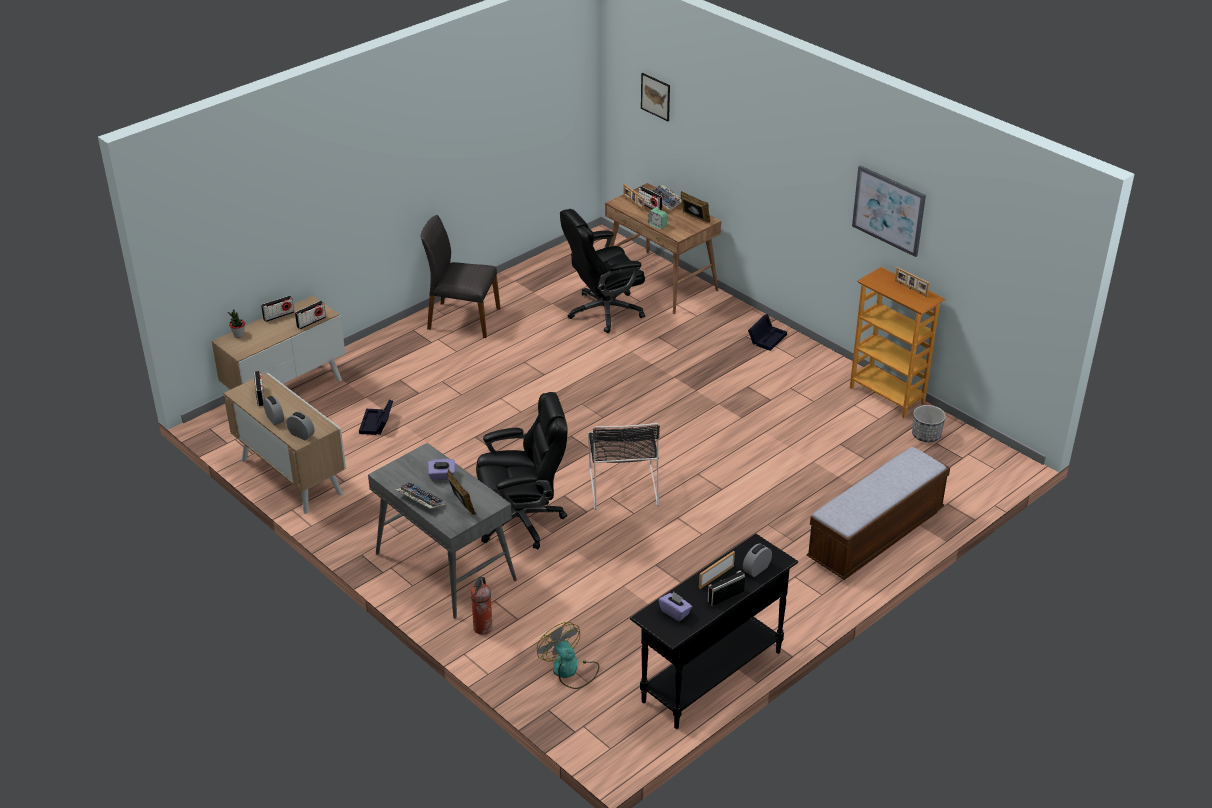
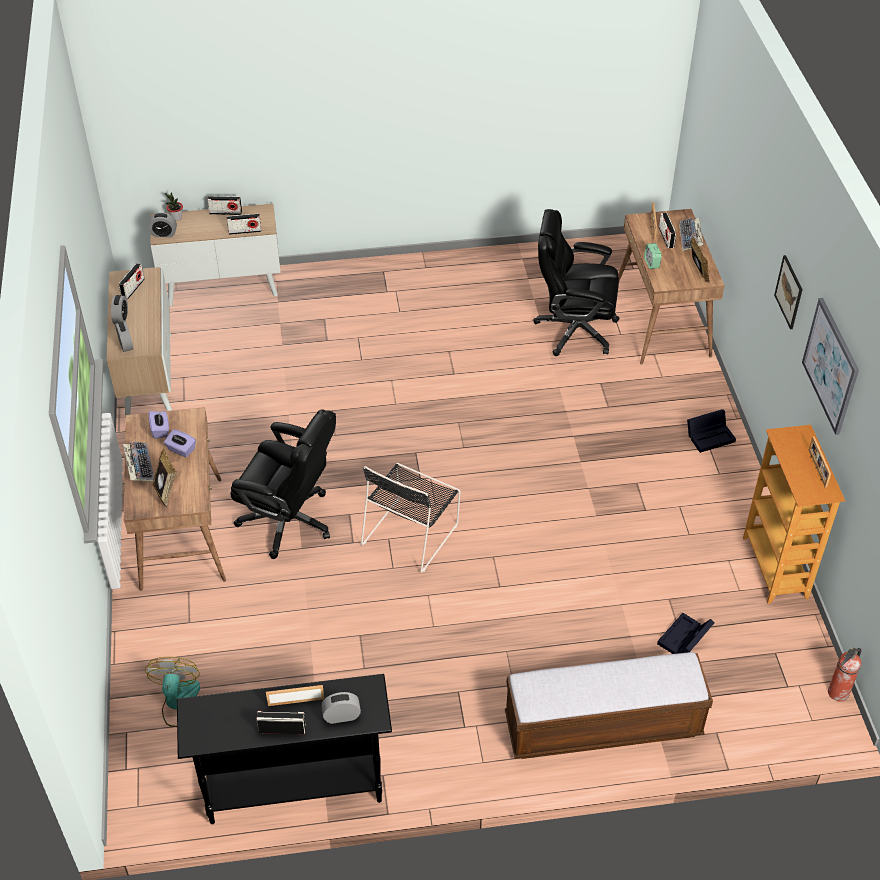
camera: 35 degrees right, 10 degrees up
(241, 349) = (164, 234): none -> alarm clock
(377, 424) = (263, 355): black storage box -> black storage box (684, 640)
(444, 567) = (181, 533): grey desk -> brown desk
(462, 319) = (436, 279): grey chair -> none
(482, 628) = (152, 614): fire extinguisher -> fire extinguisher (837, 693)
(655, 96) = (714, 117): picture -> picture (789, 292)
(675, 612) = (219, 718): purple tissue box -> purple tissue box (160, 430)
(926, 435) = (772, 638): planter -> none

